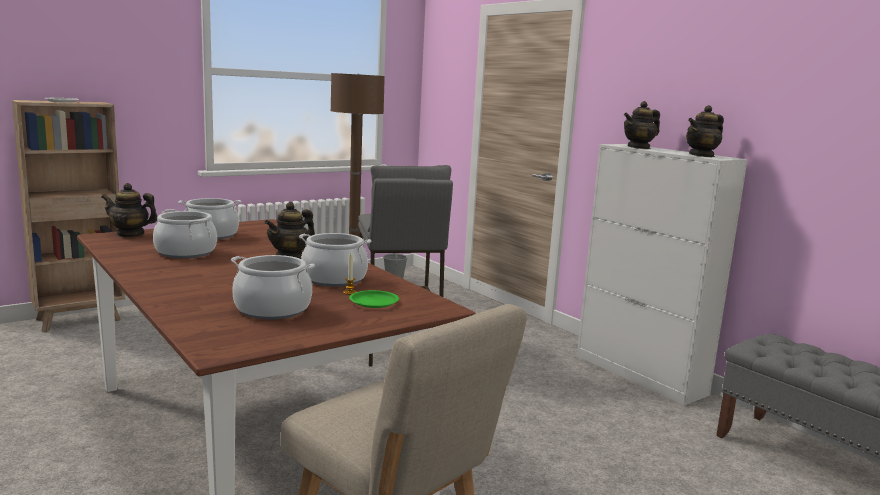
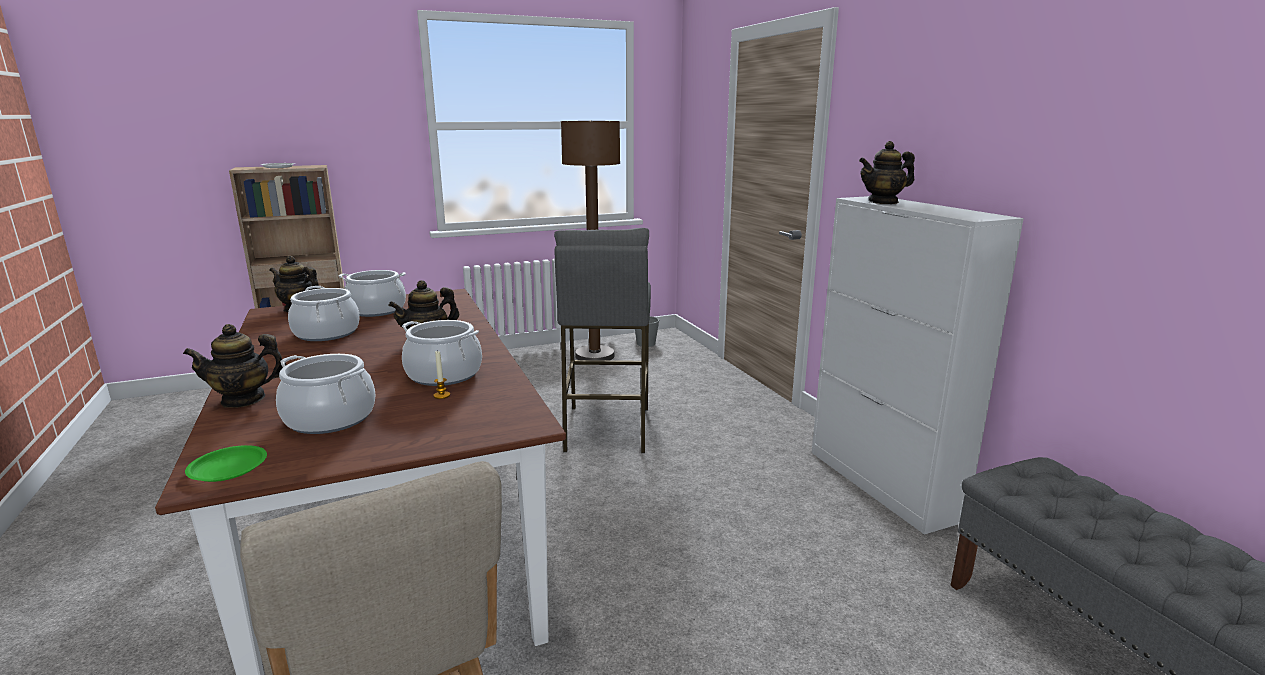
camera: 15 degrees right, 5 degrees up
(373, 302) = (455, 411): green plate -> green plate (228, 468)
(702, 155) = (957, 213): teapot -> teapot (243, 399)

